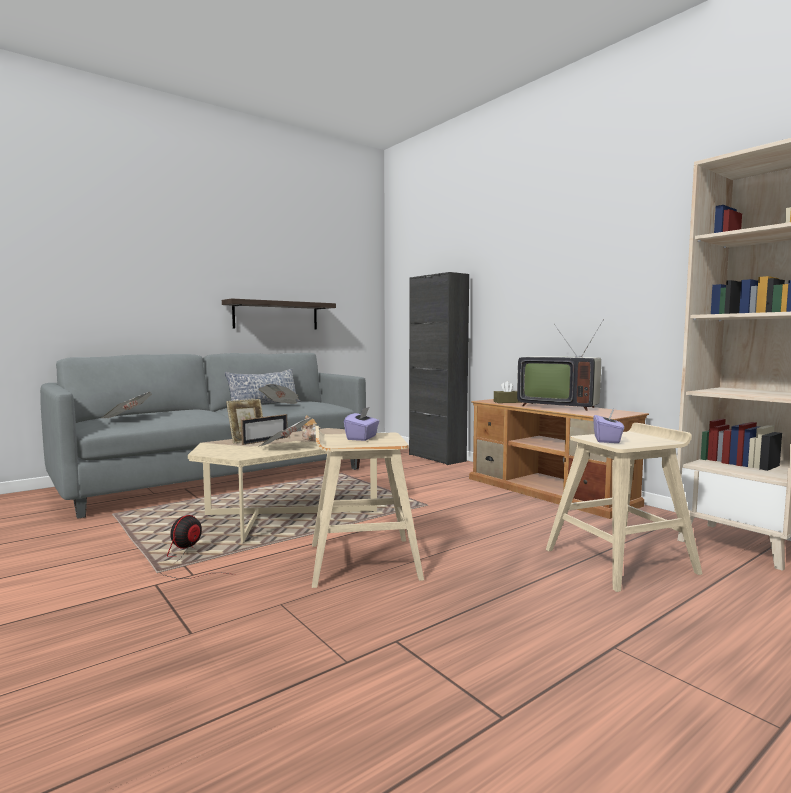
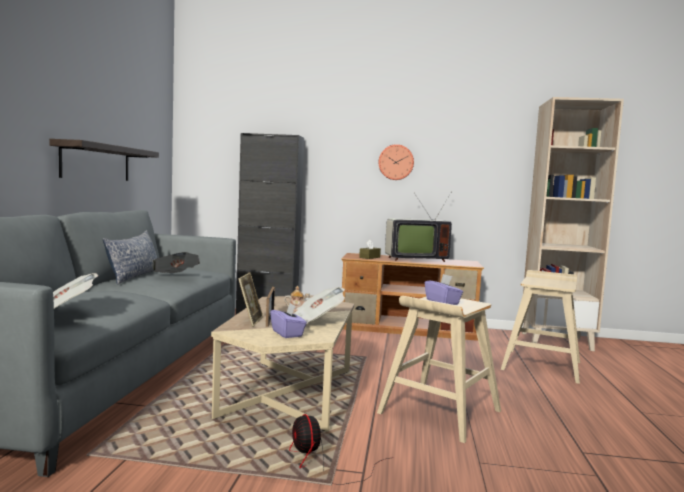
camera: 45 degrees left, 0 degrees up
(553, 289) = (396, 162): none -> wall clock
(607, 440) = (547, 284): purple tissue box -> purple tissue box (287, 333)

